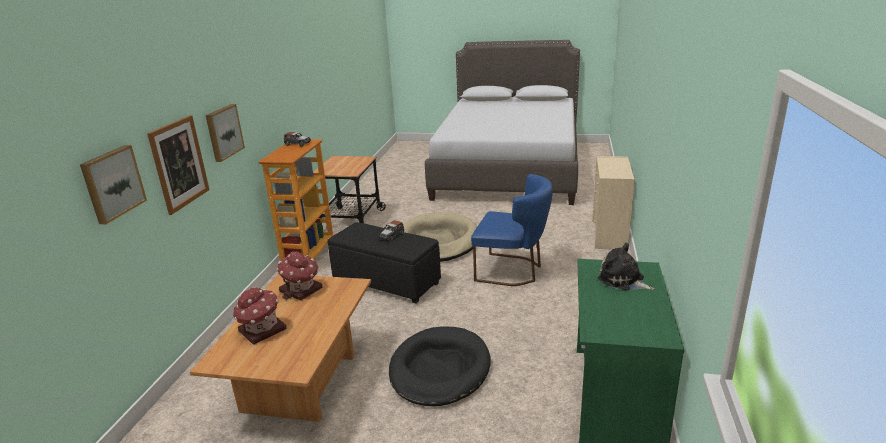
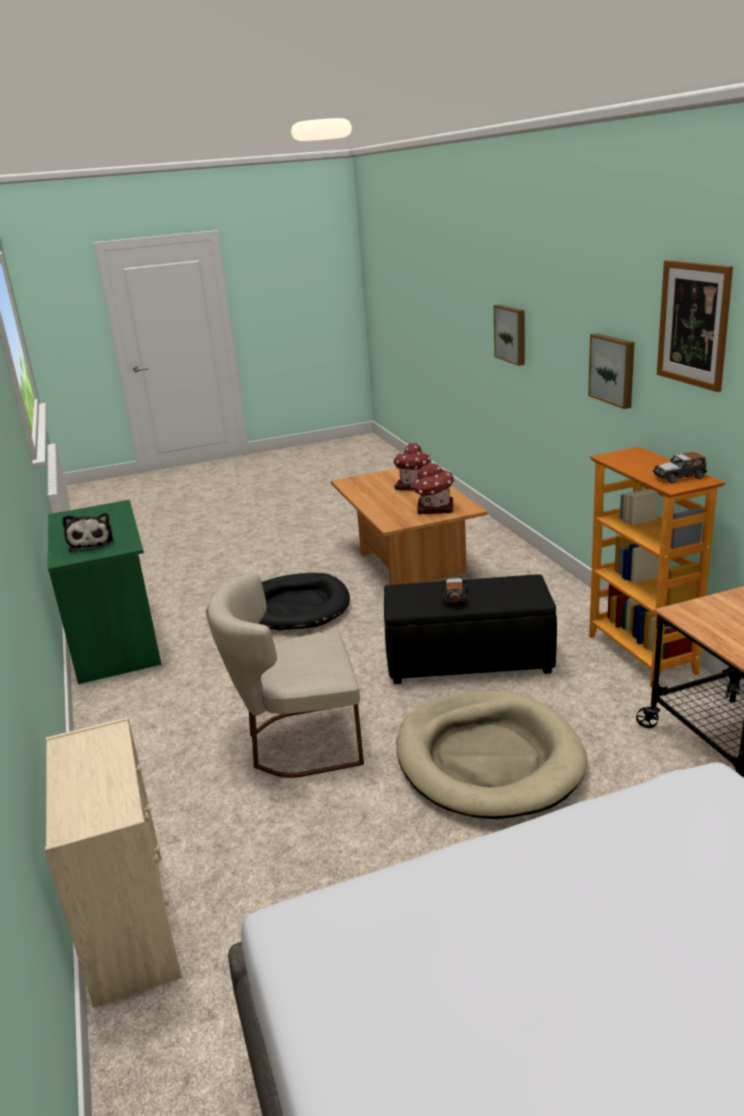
camera: 150 degrees right, 0 degrees up
(179, 163) = (558, 362): picture -> picture (693, 324)
(512, 271) = (297, 743): blue chair -> beige chair
(623, 280) = (91, 542): plush toy -> plush toy turned 60 degrees clockwise

